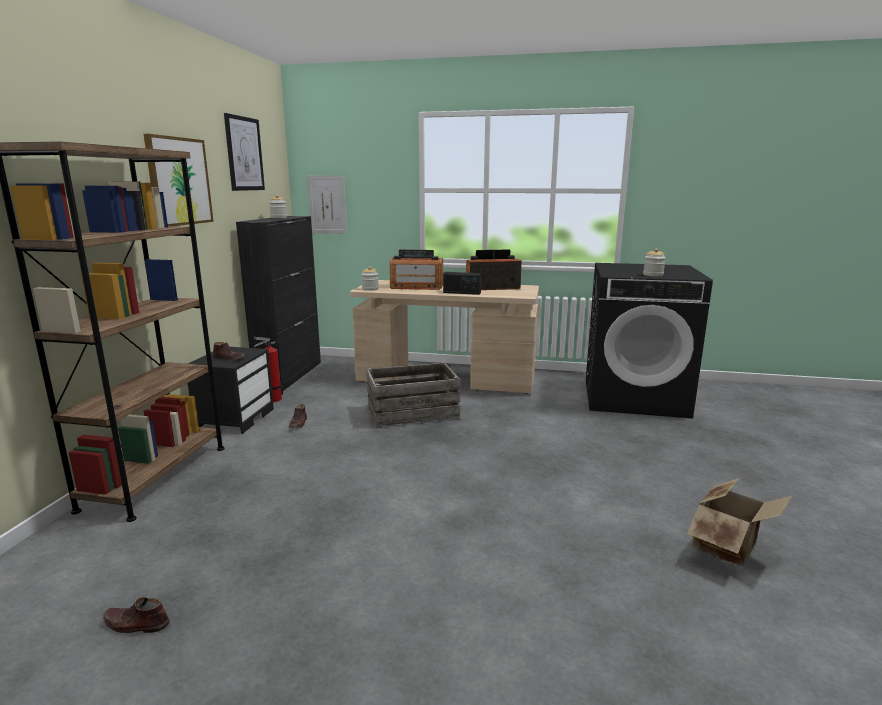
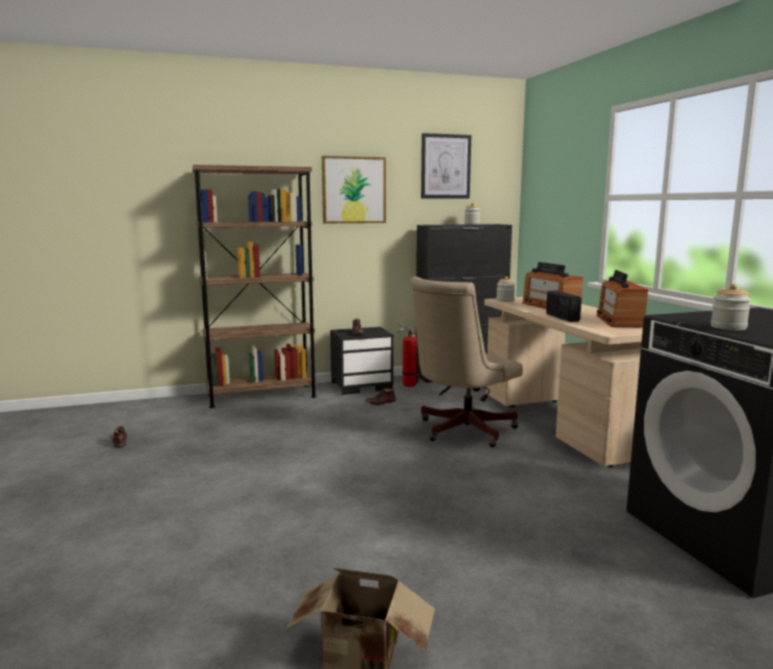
camera: 60 degrees right, 5 degrees down
(327, 204) = (539, 214): picture -> none
(412, 413) = (461, 431): crate -> beige office chair
(492, 287) = (619, 321): radio -> radio turned 135 degrees counterclockwise

